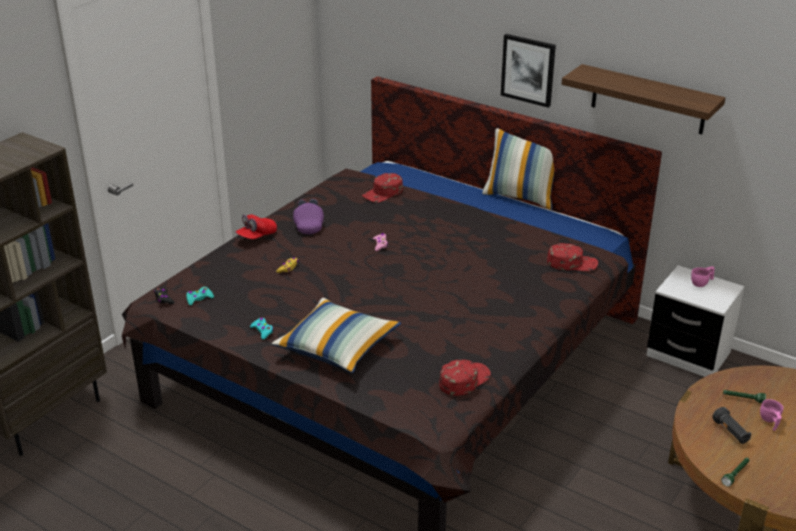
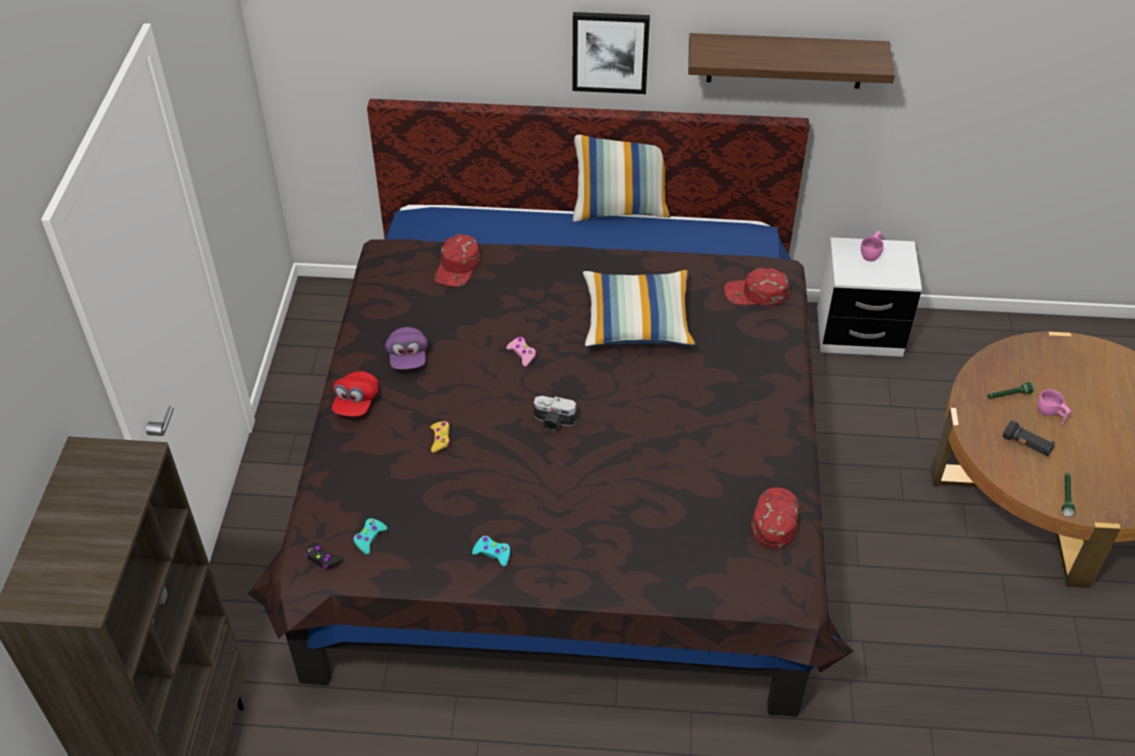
camera: 30 degrees left, 15 degrees up
(308, 225) = (408, 357): purple cap -> purple cap turned 150 degrees counterclockwise
(337, 347) = (601, 537): pillow -> pillow (637, 321)
(365, 283) = (553, 422): none -> camera
(572, 263) = (756, 293): red cap -> red cap turned 150 degrees counterclockwise

